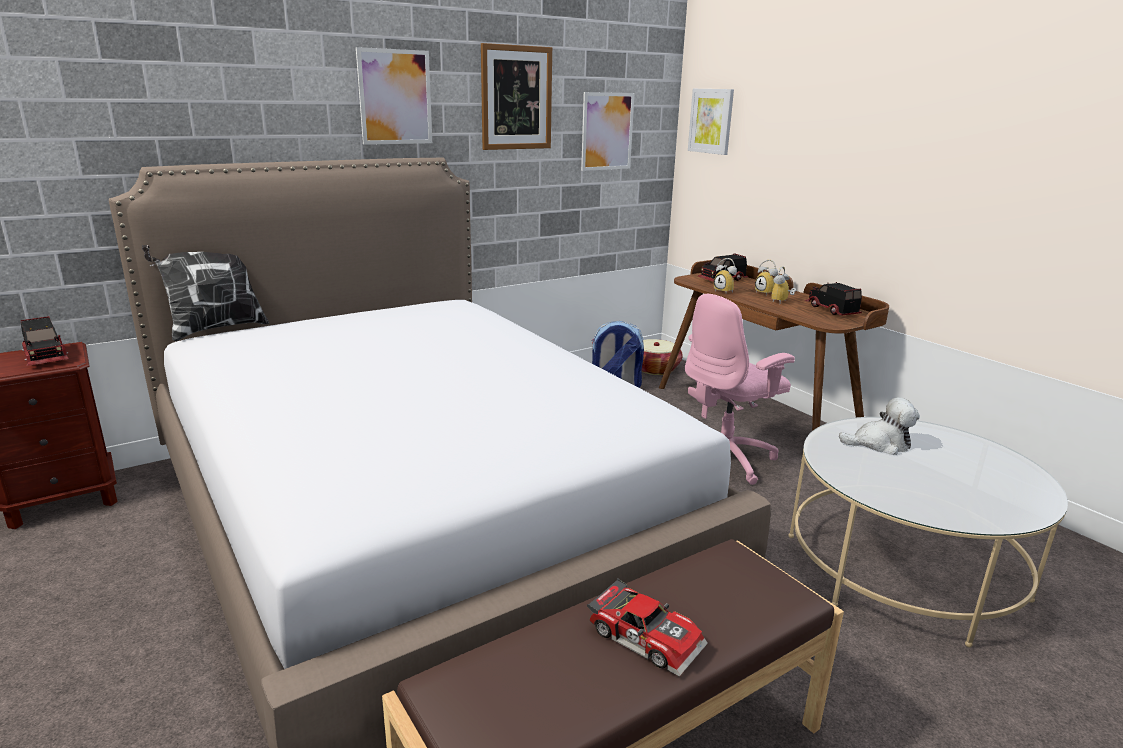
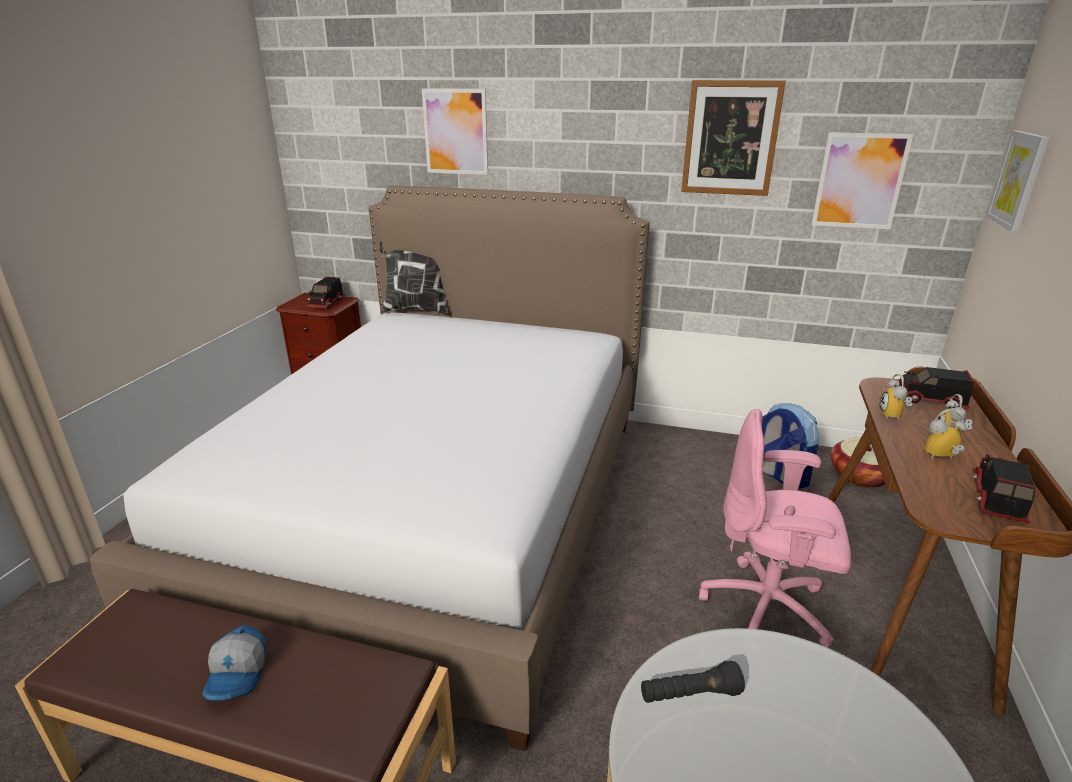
camera: 50 degrees right, 5 degrees up
(395, 97) = (593, 136): picture -> picture (455, 132)
(647, 635) = (238, 674): toy car -> cap
(853, 467) = (689, 695): none -> black flashlight
(880, 444) = (786, 698): plush toy -> none

